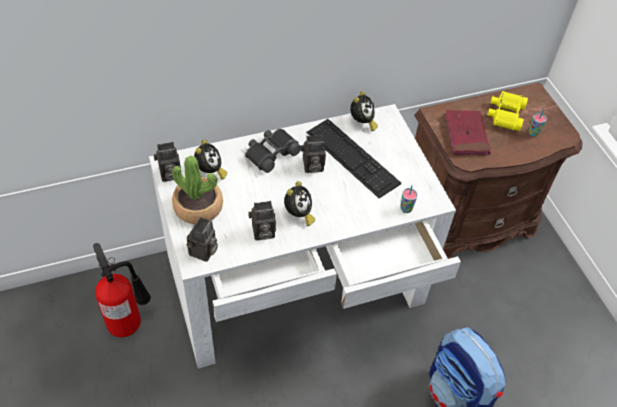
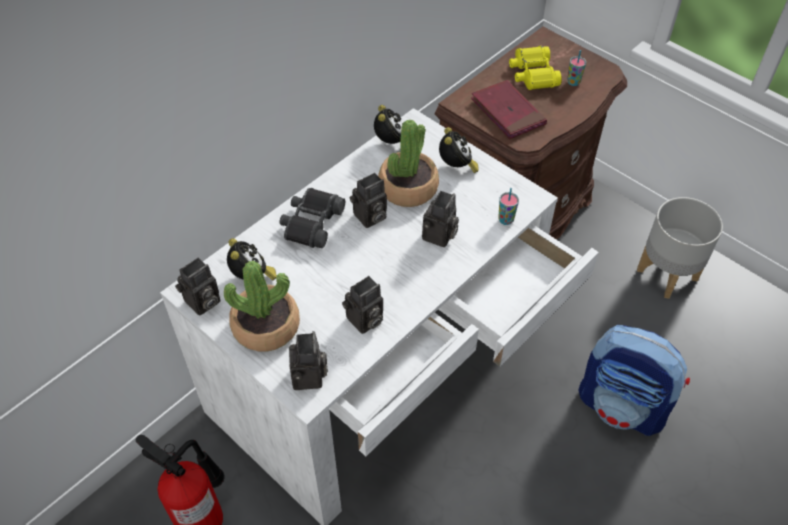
camera: 25 degrees left, 0 degrees up
(298, 215) = (392, 281): alarm clock -> alarm clock (456, 167)
(351, 200) = (439, 237): none -> camera
(352, 157) = (408, 188): keyboard -> potted plant
(560, 317) = (667, 274): none -> grey planter

